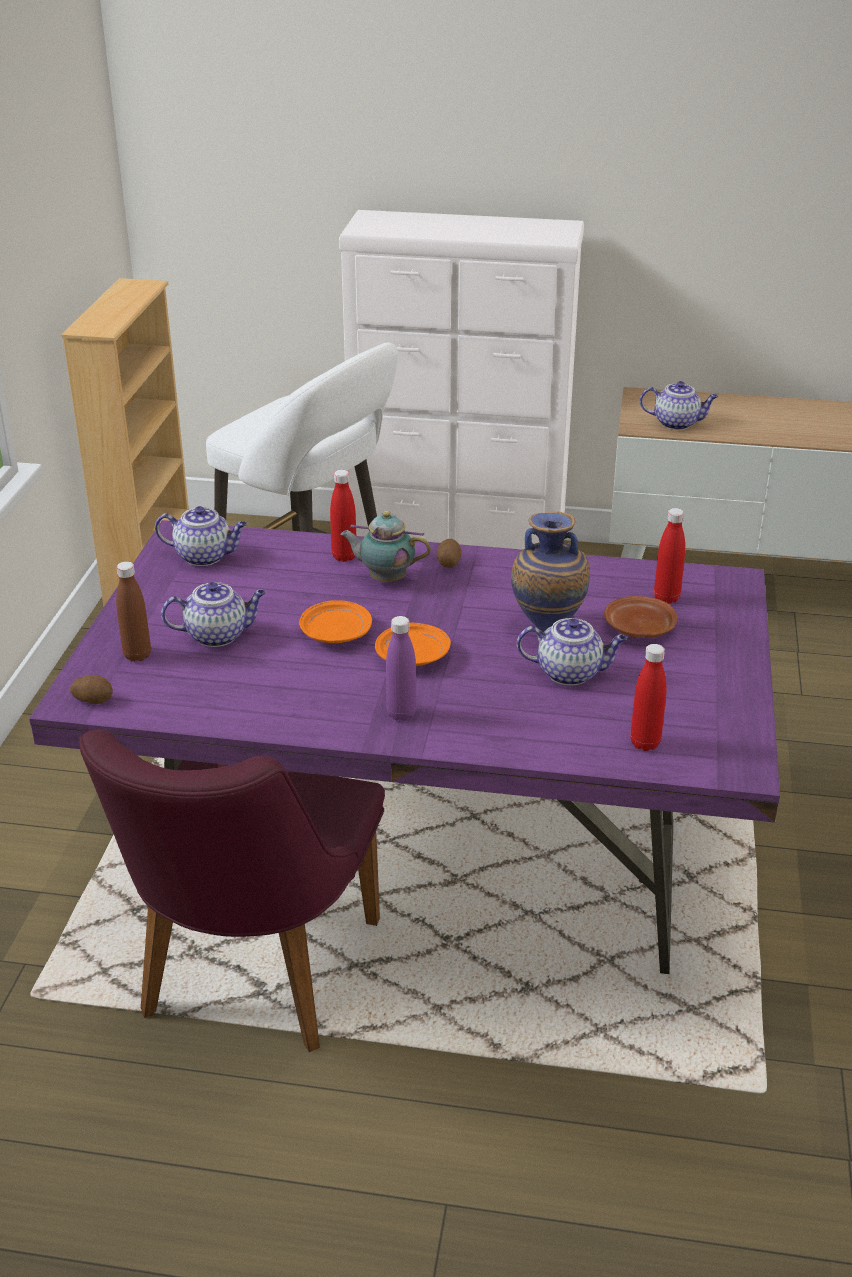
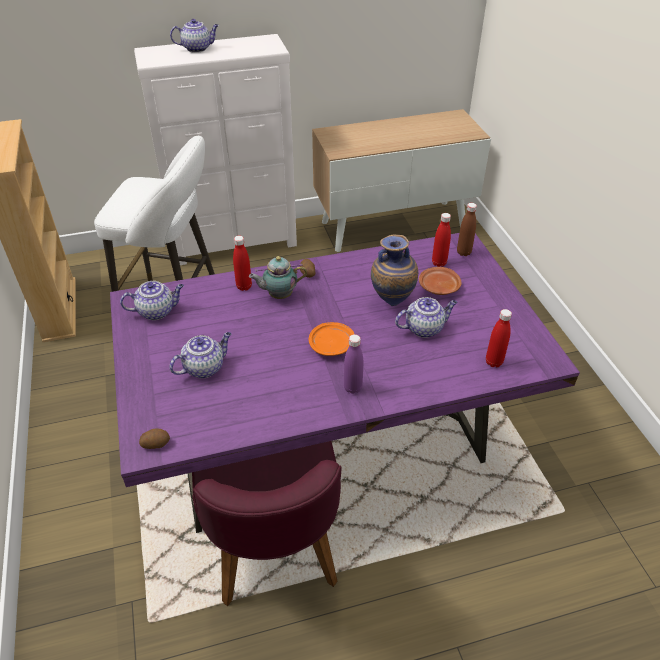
camera: 25 degrees left, 10 degrees up
(137, 655) = (162, 400): brown bottle -> brown bottle (463, 252)
(335, 633) = (276, 343): orange plate -> none
(677, 423) = (355, 146): teapot -> teapot (197, 48)

